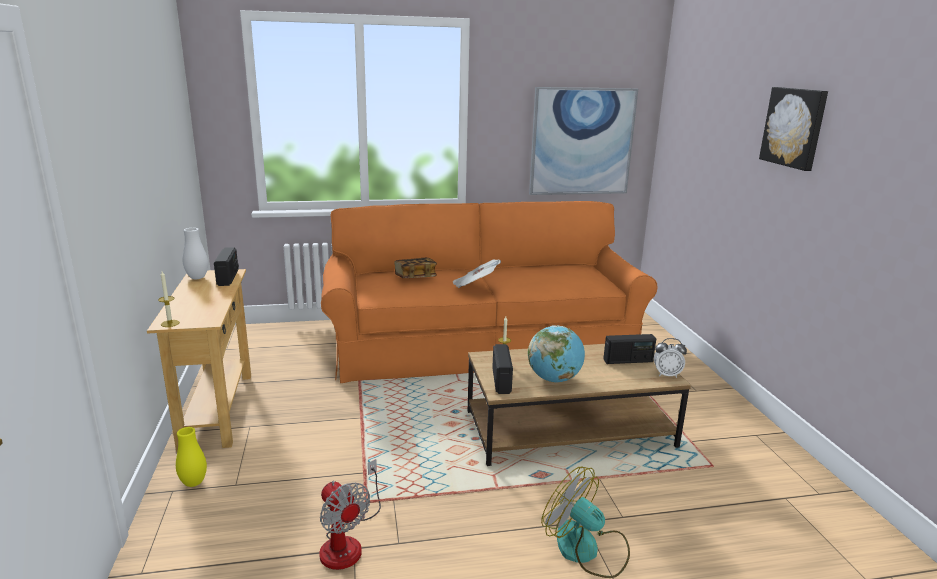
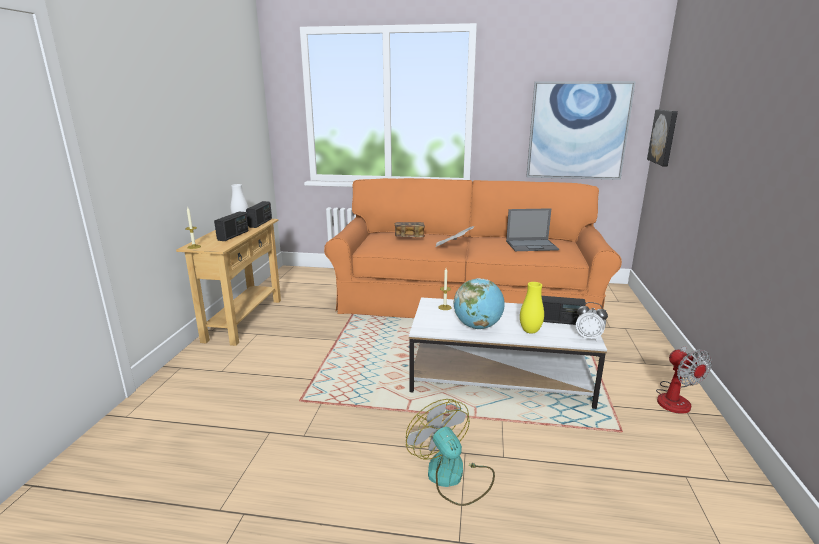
camera: 20 degrees right, 0 degrees up
(194, 483) = (196, 365): yellow vase -> yellow vase (530, 331)
(347, 542) = (268, 426): fan -> fan (675, 398)
(502, 380) = (431, 321): radio -> radio (233, 235)
(558, 275) = (532, 245): none -> laptop
(568, 429) = (499, 375): brown coffee table -> white coffee table
(794, 127) = (757, 99): picture -> picture (664, 137)

